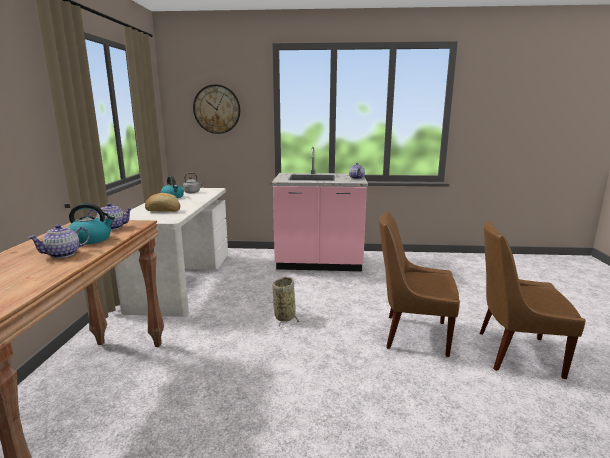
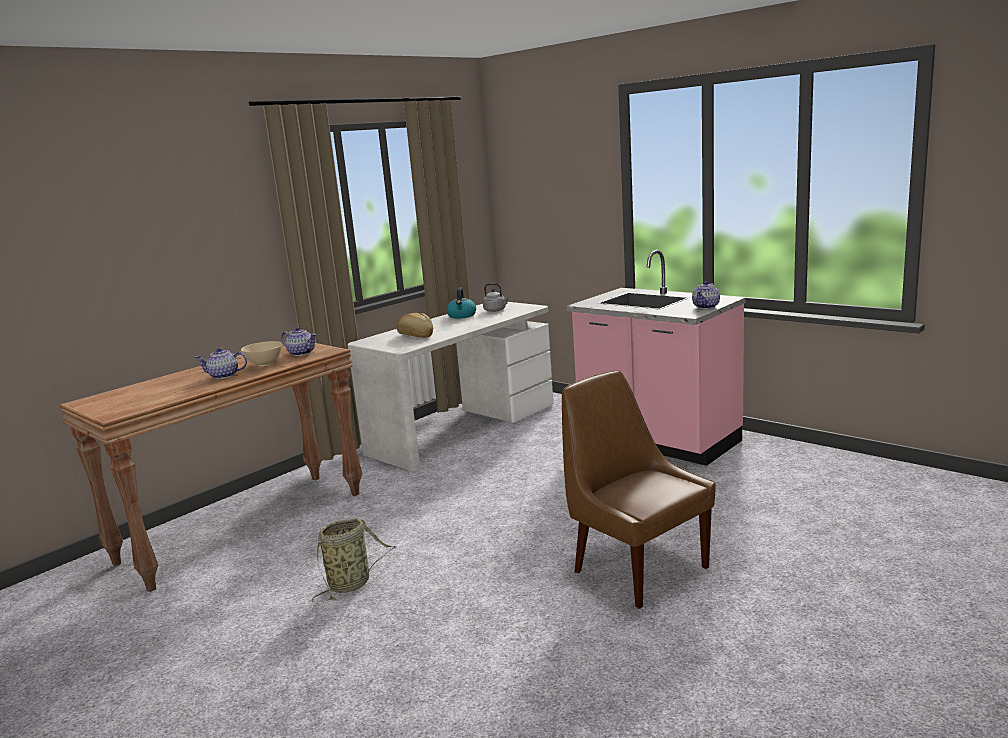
camera: 40 degrees right, 0 degrees up
(91, 239) = (265, 364): kettle -> beige bowl
(217, 109) = (551, 188): wall clock -> none
(285, 316) = (513, 499): basket -> basket (352, 583)
(514, 353) = (748, 639): brown chair -> none

